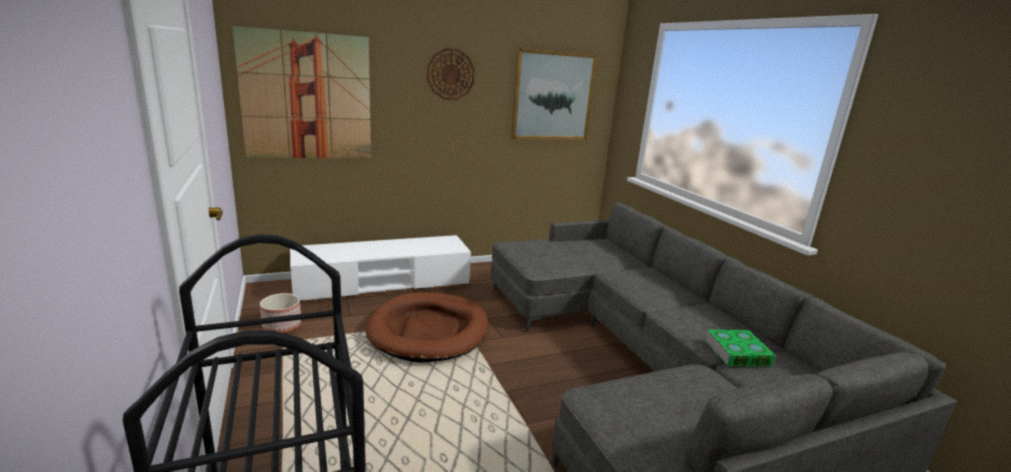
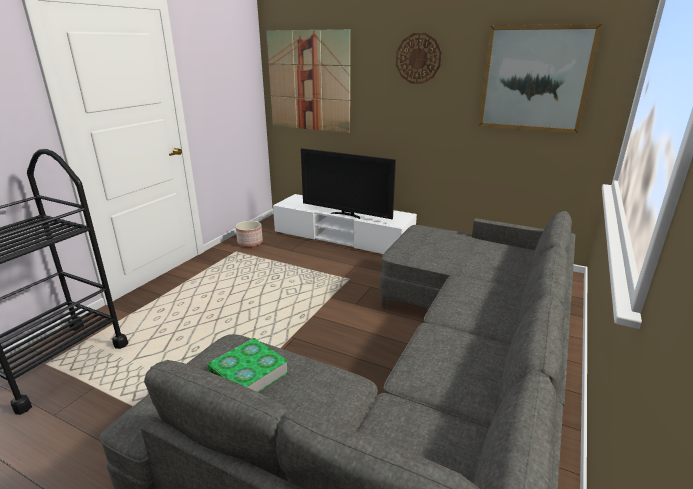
camera: 50 degrees right, 5 degrees up
(398, 253) = (346, 215): none -> television
(429, 330) = (317, 278): brown dog bed -> none
(737, 353) = (423, 395): book -> book (249, 374)

